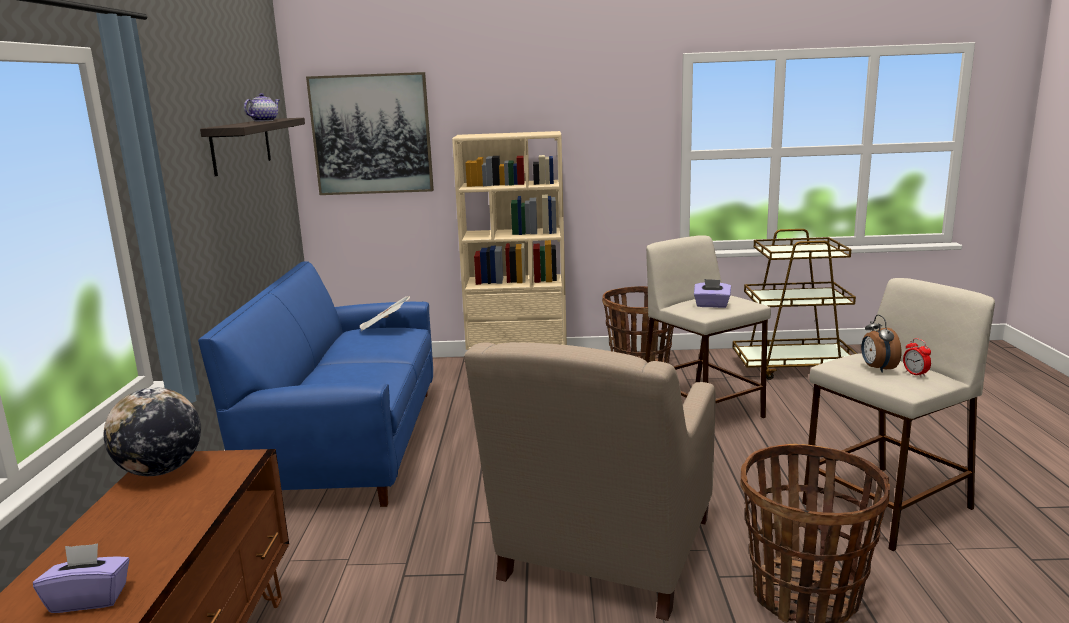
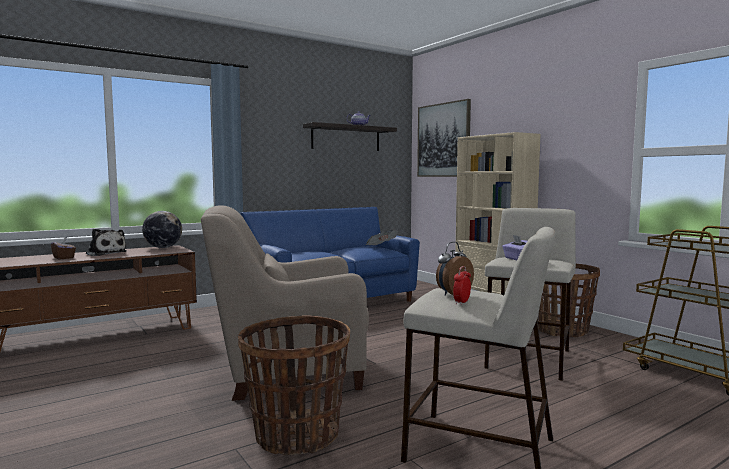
camera: 55 degrees right, 10 degrees down
(89, 599) = (64, 257): purple tissue box -> brown tissue box
(121, 540) = (105, 253): none -> plush toy

